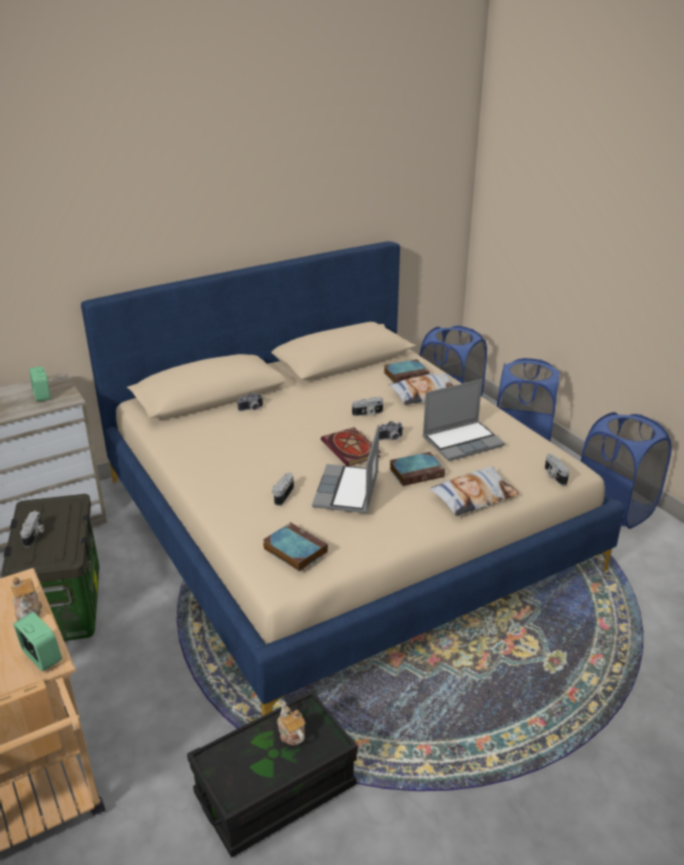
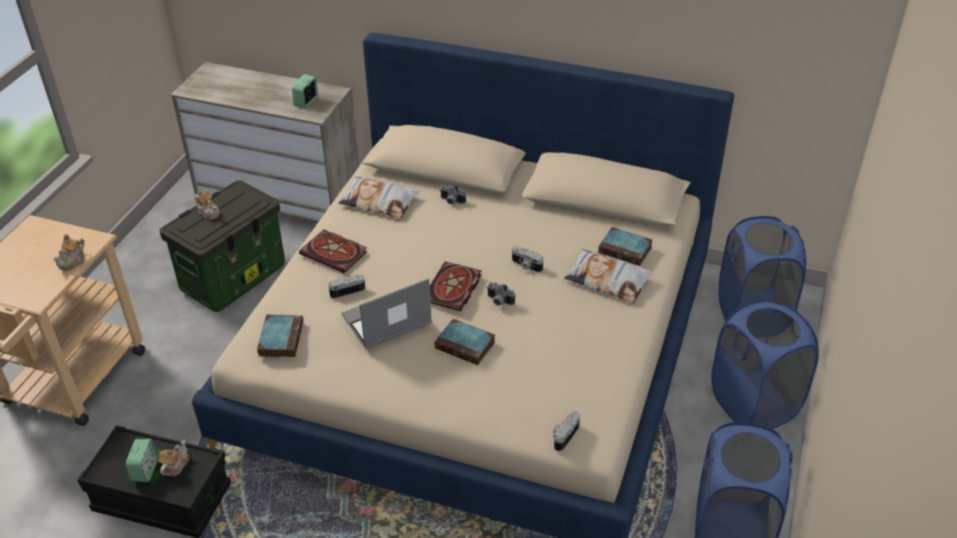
camera: 50 degrees right, 10 degrees up
(34, 535) = (209, 212): camera -> teapot
(41, 657) = (36, 295): alarm clock -> alarm clock (145, 470)
(228, 481) = (335, 253): none -> book
(463, 441) = (550, 347): laptop -> none
(473, 496) = (468, 399): pillow -> pillow (379, 202)

